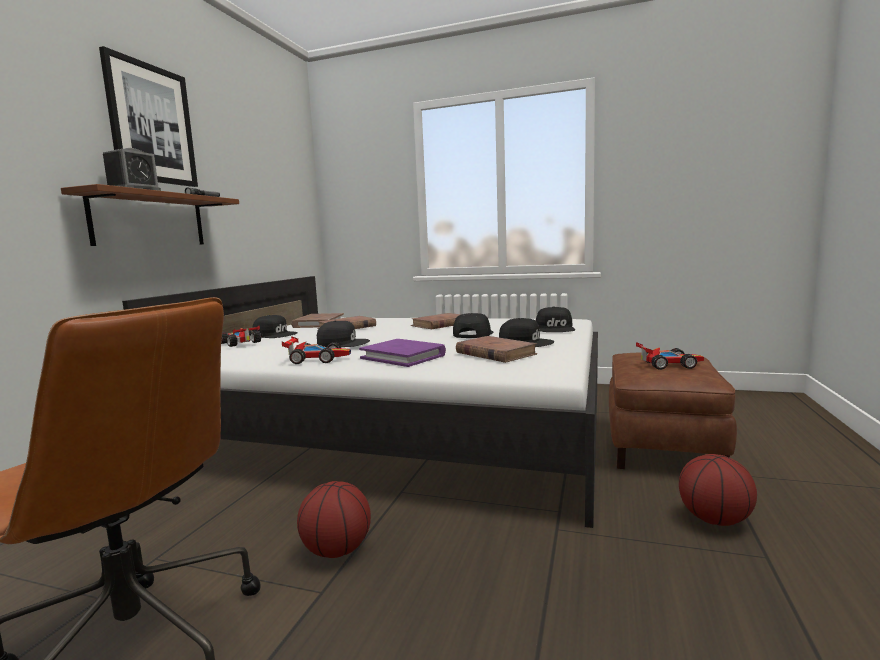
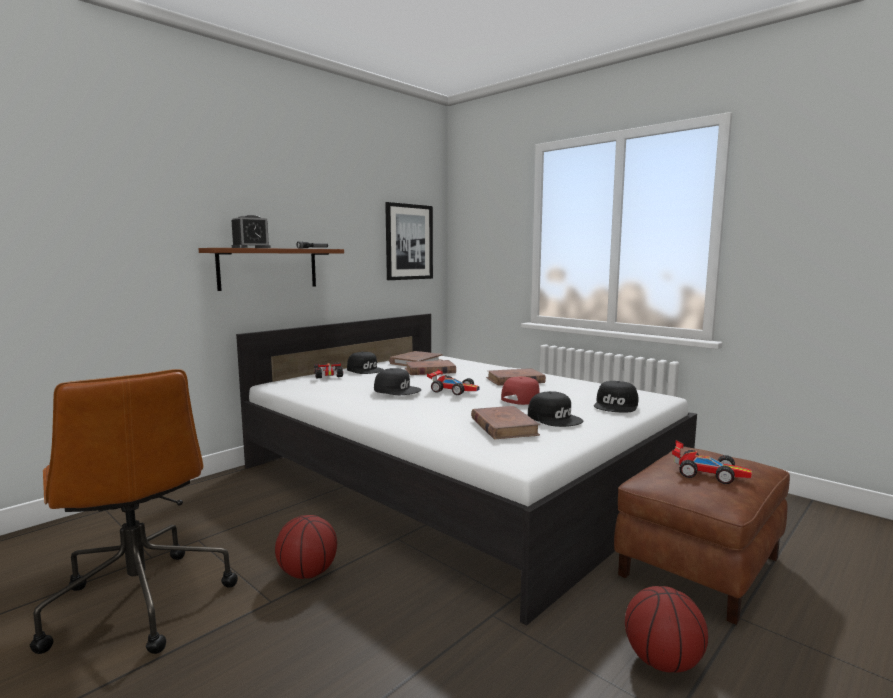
camera: 25 degrees right, 0 degrees up
(151, 124) = (277, 190): picture -> picture (409, 242)
(317, 359) = (357, 404): toy car -> toy car (453, 390)
(403, 356) = (423, 414): purple book -> none
(472, 334) = (523, 398): black cap -> red cap

